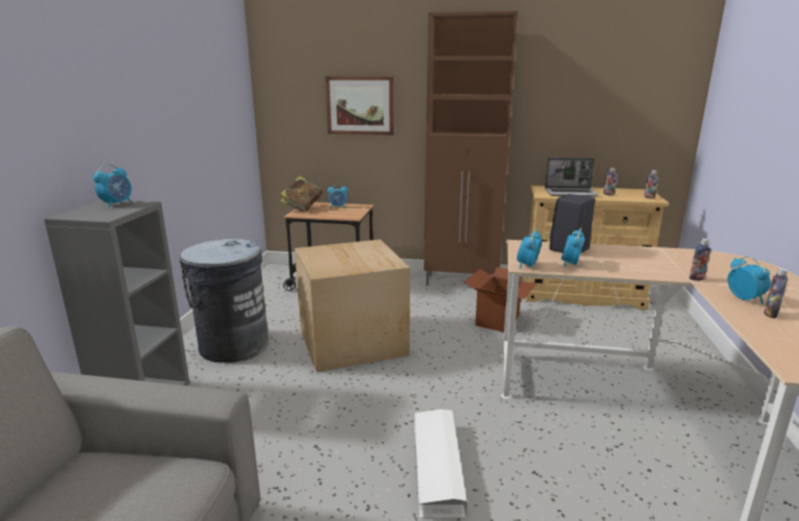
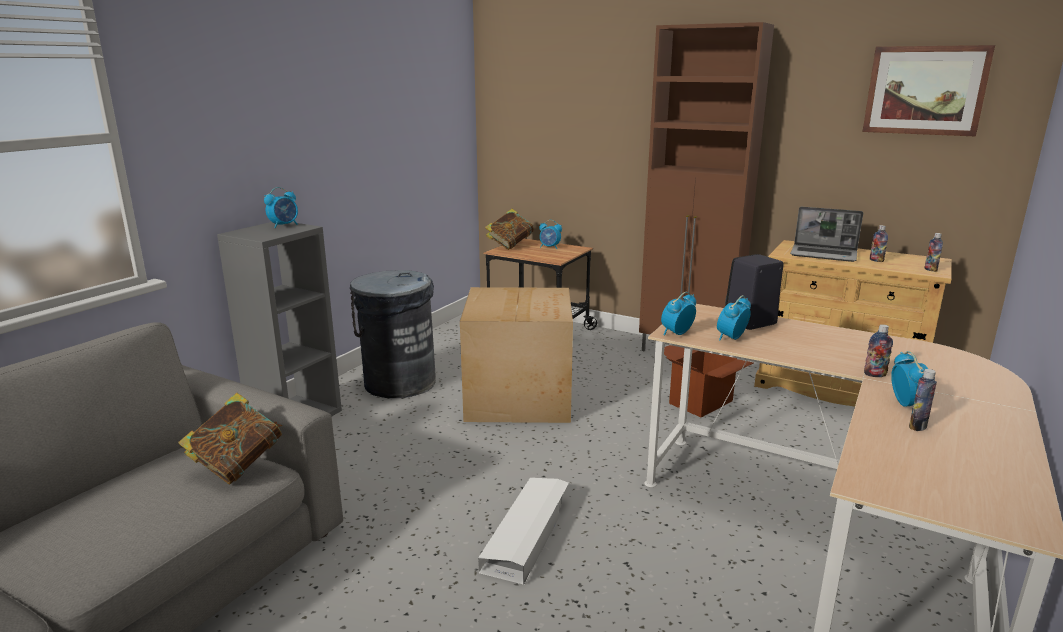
camera: 20 degrees right, 0 degrees up
(160, 474) = (238, 466): none -> book
(360, 105) = (586, 131): picture -> picture (925, 90)

